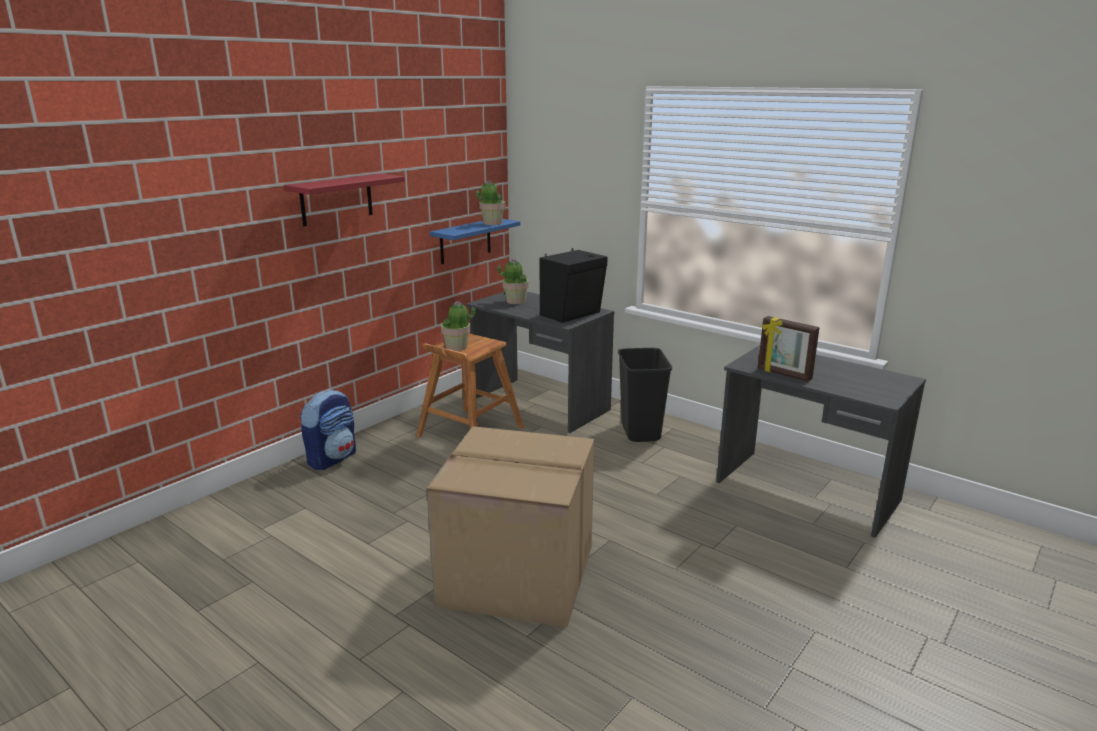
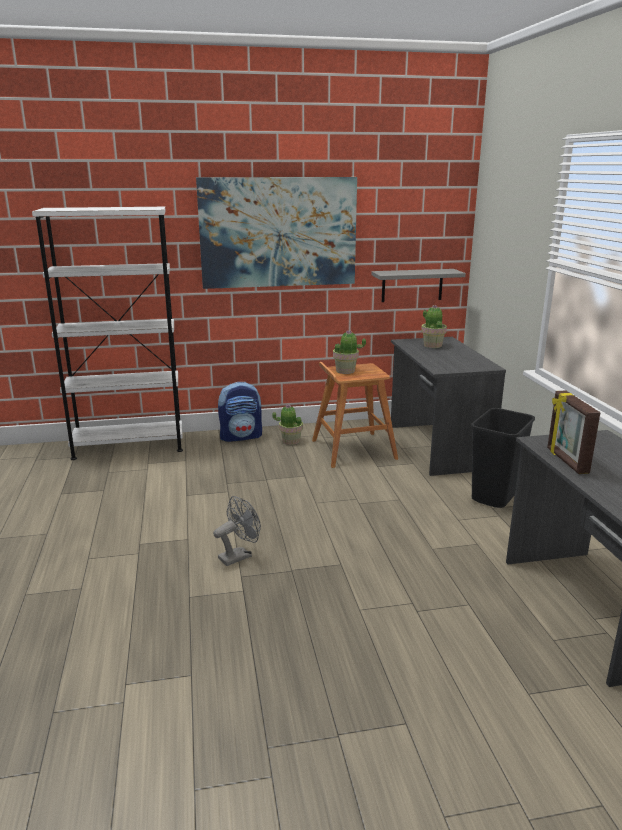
camera: 40 degrees right, 0 degrees up
(201, 519) = (129, 446): none -> white bookcase
(336, 199) = (278, 232): red shelf -> picture
(465, 241) = (412, 285): blue shelf -> grey shelf
(492, 223) = (436, 271): potted plant -> potted plant (290, 441)
(515, 575) = (239, 556): cardboard box -> grey fan
(573, 314) = (461, 364): black speaker -> none

